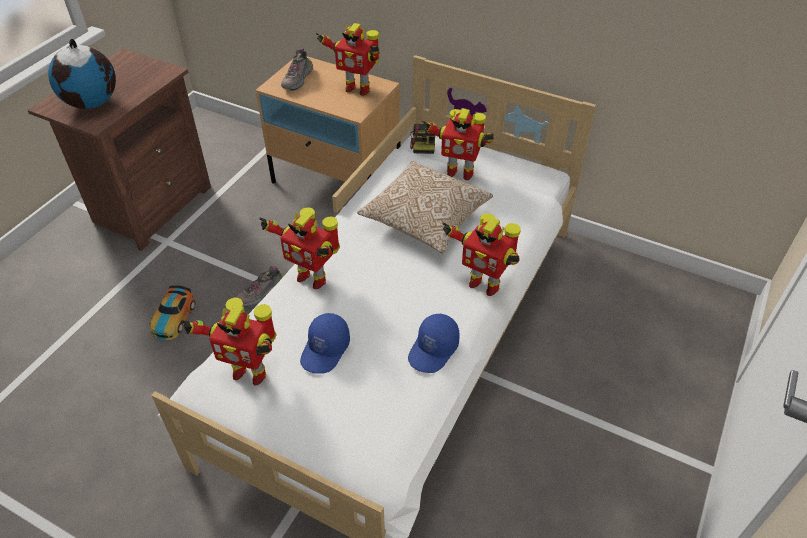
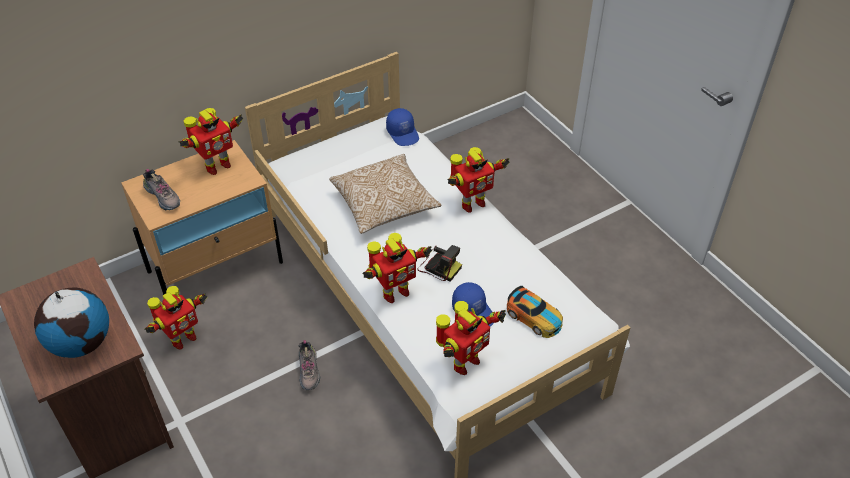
camera: 60 degrees left, 0 degrees up
(173, 318) = (286, 446): toy car -> toy car (534, 317)
(424, 142) = (294, 166): camera -> camera (439, 266)
(434, 350) = (513, 255): blue cap -> blue cap (403, 133)
(459, 172) = (348, 164): toy robot -> toy robot (182, 339)

